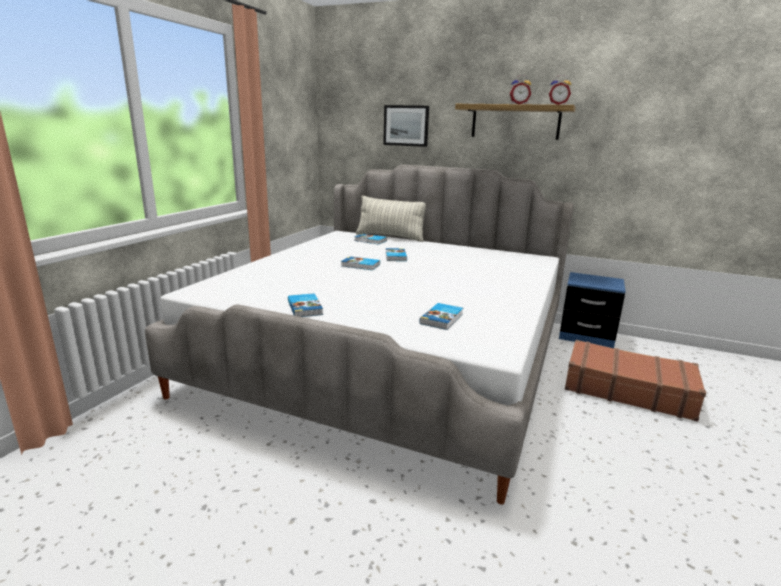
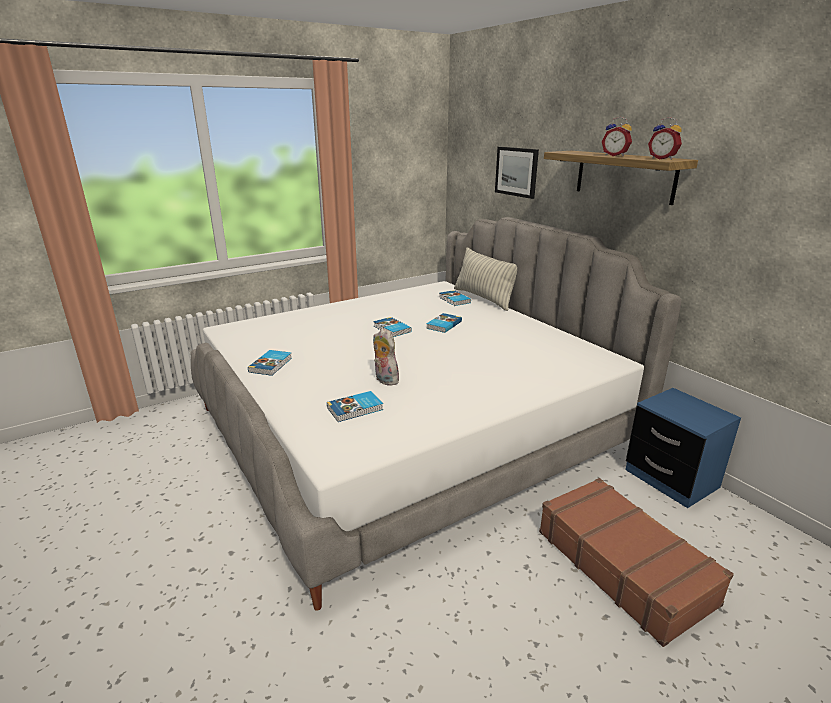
camera: 35 degrees right, 5 degrees up
(424, 297) = (384, 380): none -> plush toy

